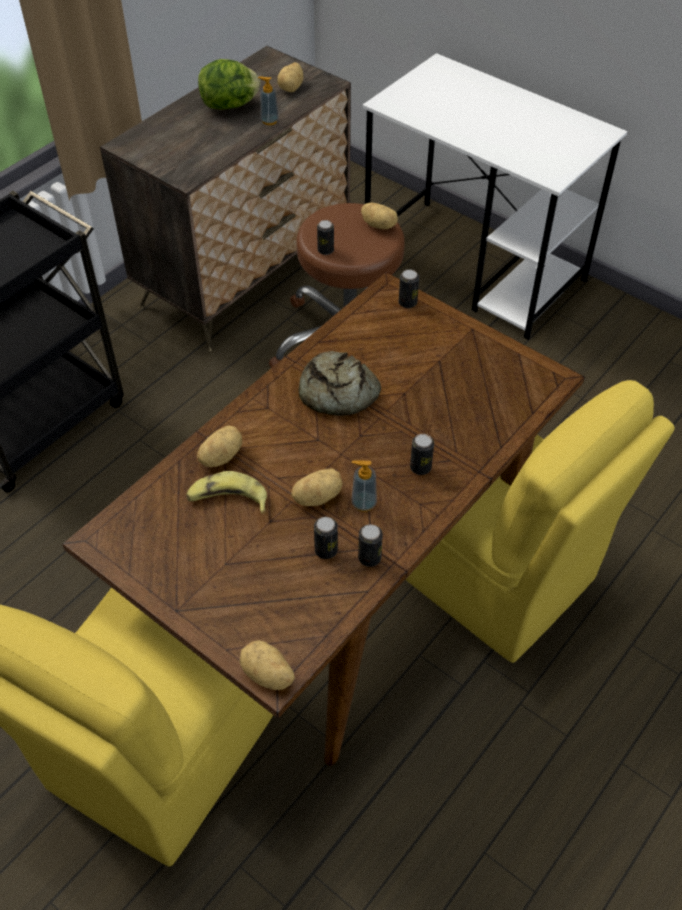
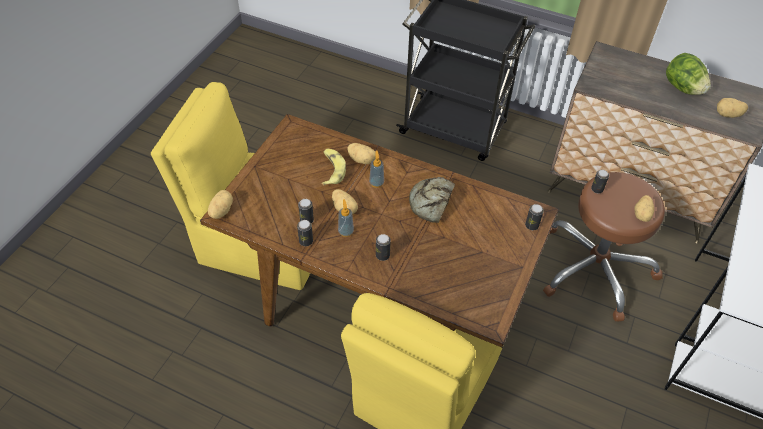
camera: 75 degrees right, 0 degrees up
(269, 121) = (679, 111): soap dispenser -> soap dispenser (376, 183)

